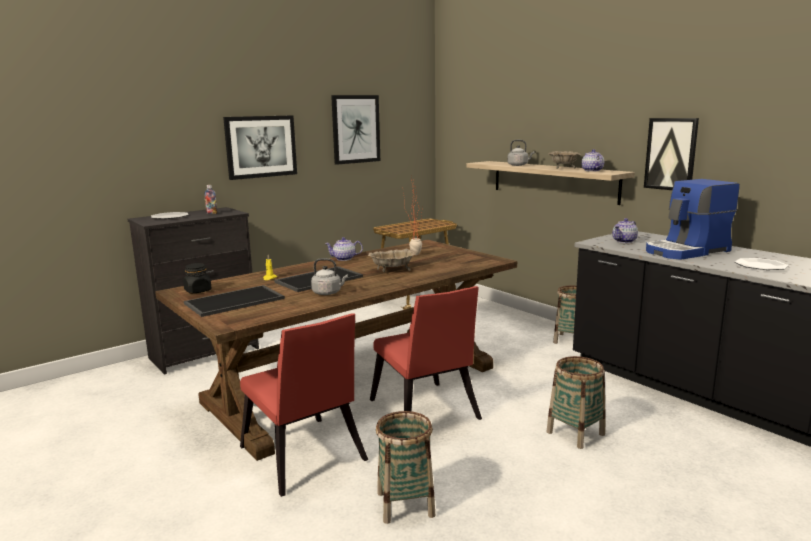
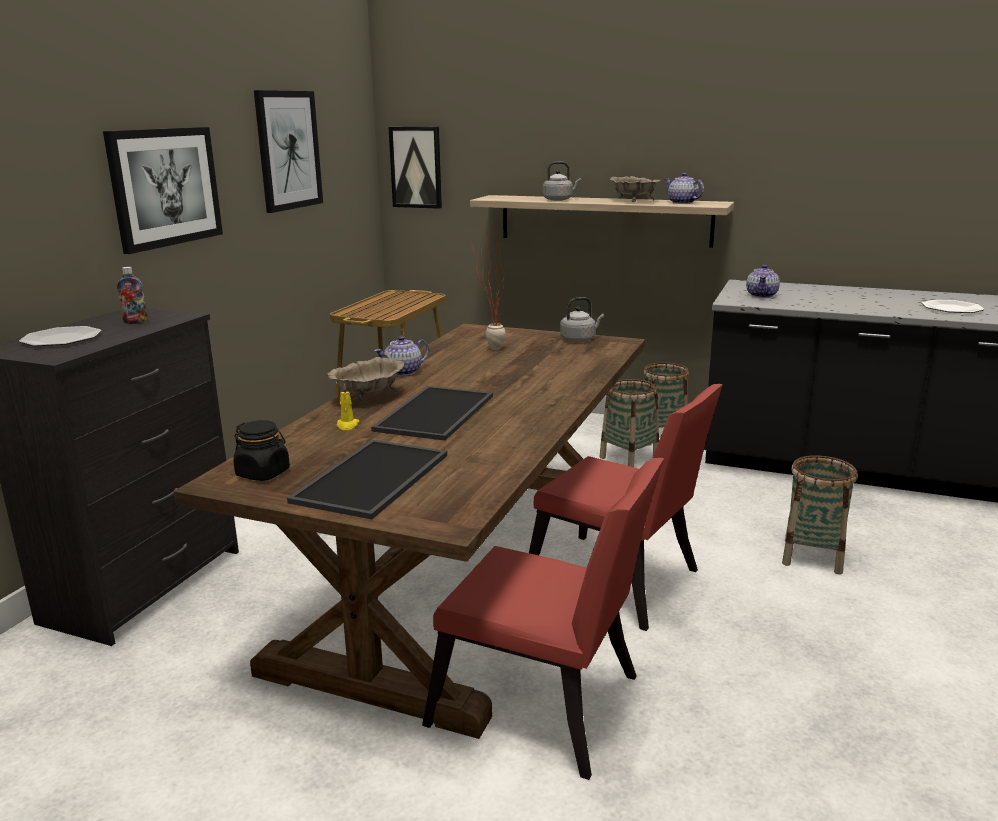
camera: 30 degrees left, 5 degrees up
(328, 293) = (496, 432): grey kettle -> grey kettle (579, 339)
(392, 271) = (516, 380): beige bowl -> beige bowl (368, 397)
(405, 504) = (756, 720): basket -> basket (628, 458)
(671, 154) = (787, 176): picture -> picture (416, 167)
(687, 251) = (851, 300): coffee machine -> none

